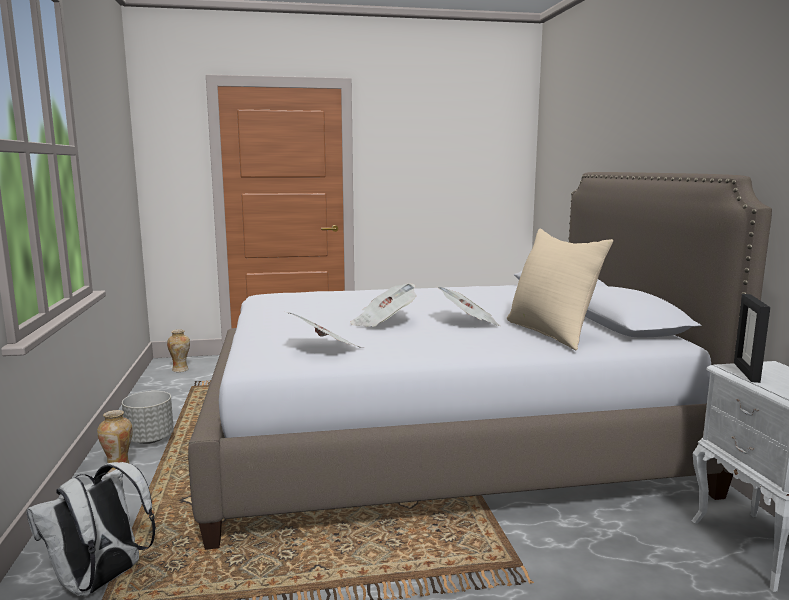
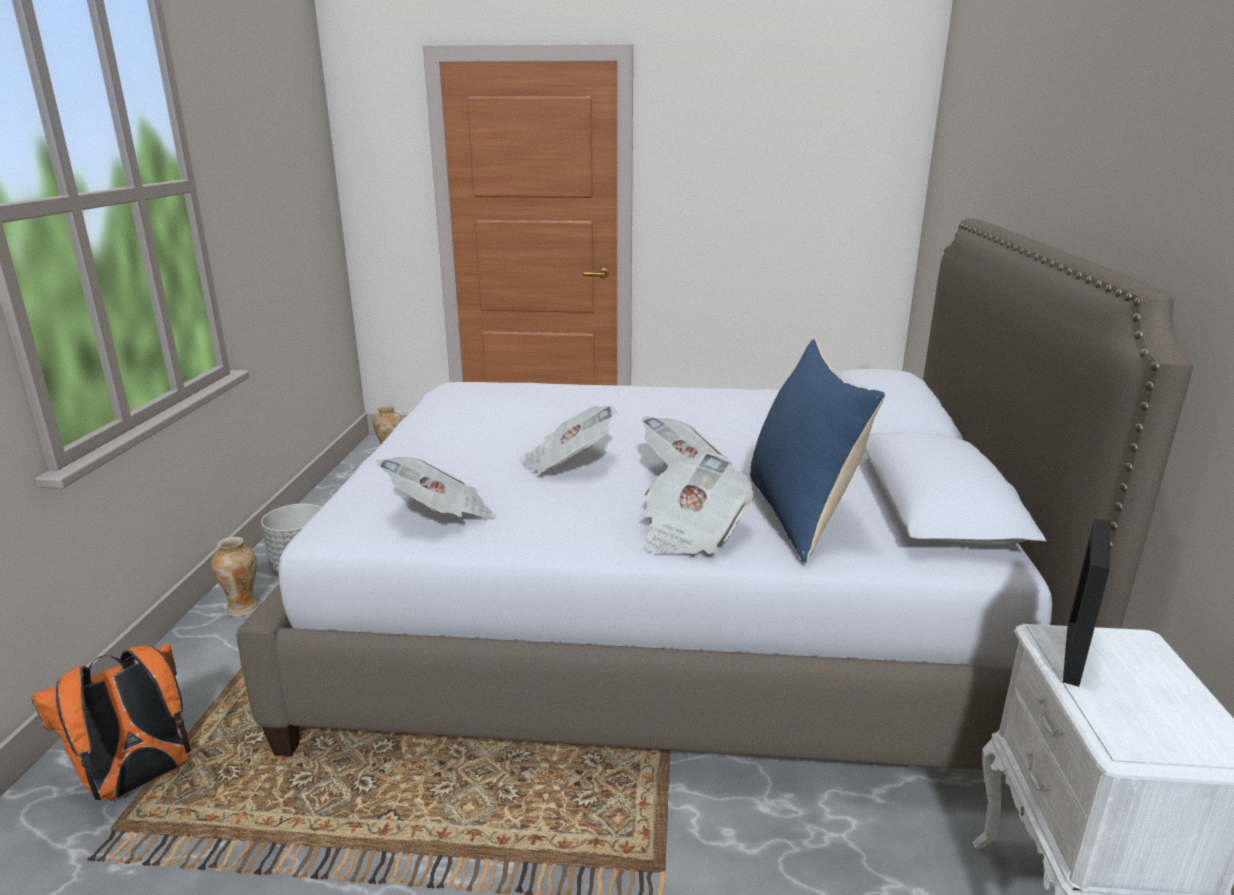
camera: 15 degrees right, 10 degrees up
(101, 582) = (139, 781): white backpack -> orange backpack
(495, 345) = (690, 532): none -> newspaper
(552, 333) = (801, 515): beige pillow -> blue pillow

